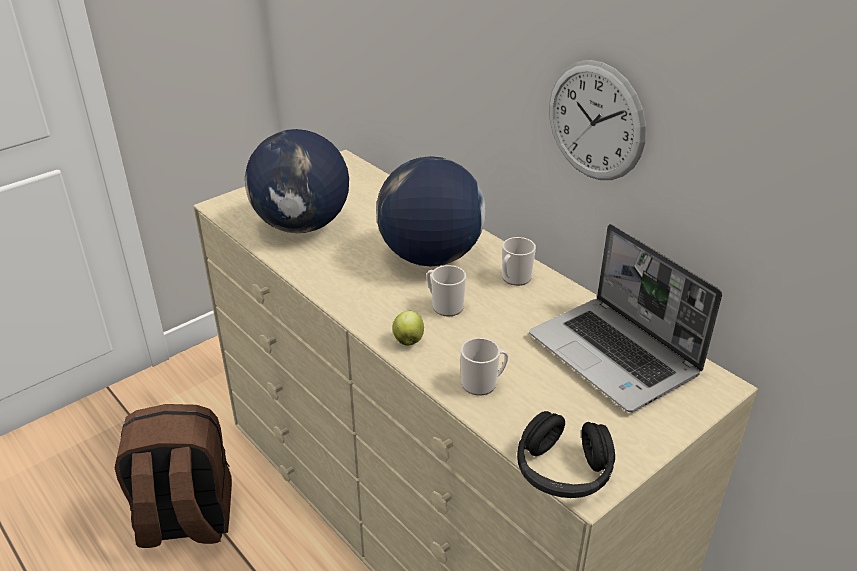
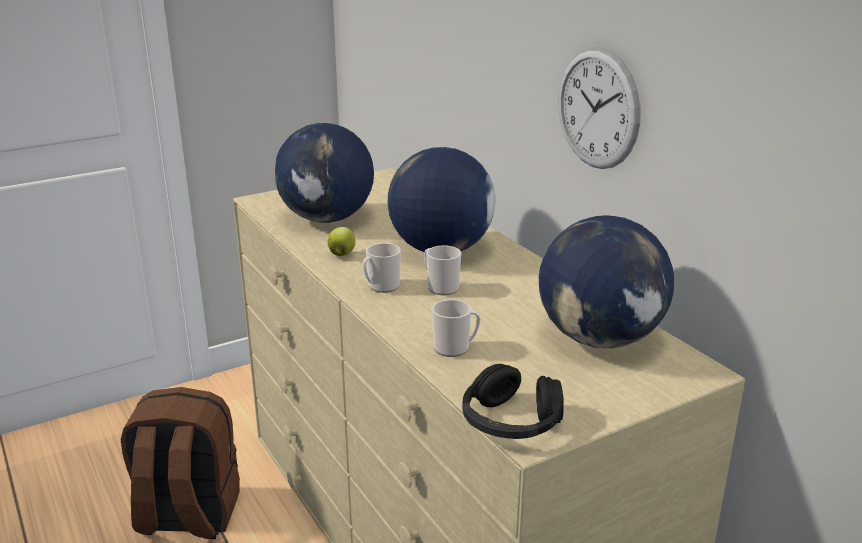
camera: 10 degrees right, 10 degrees down
(408, 340) = (394, 309): apple -> apple (342, 254)
(514, 279) = (518, 272): mug -> mug (381, 287)
(615, 355) = (600, 339): laptop -> globe

